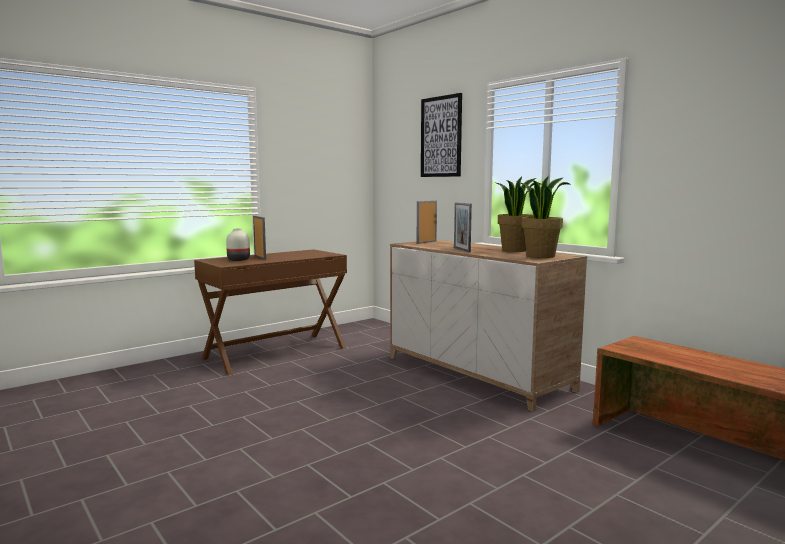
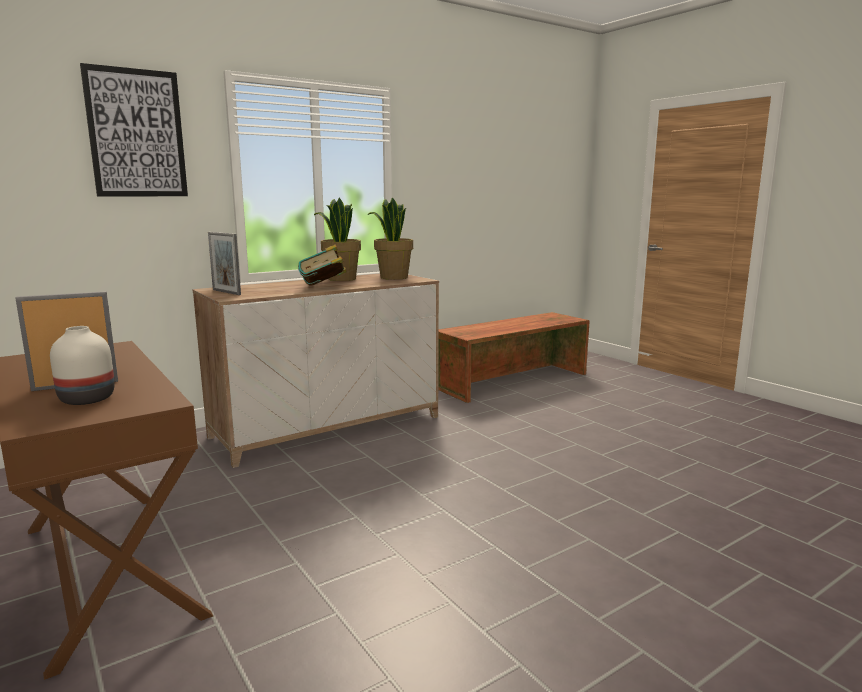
camera: 85 degrees left, 5 degrees up
(461, 249) = (324, 287): picture frame -> book

